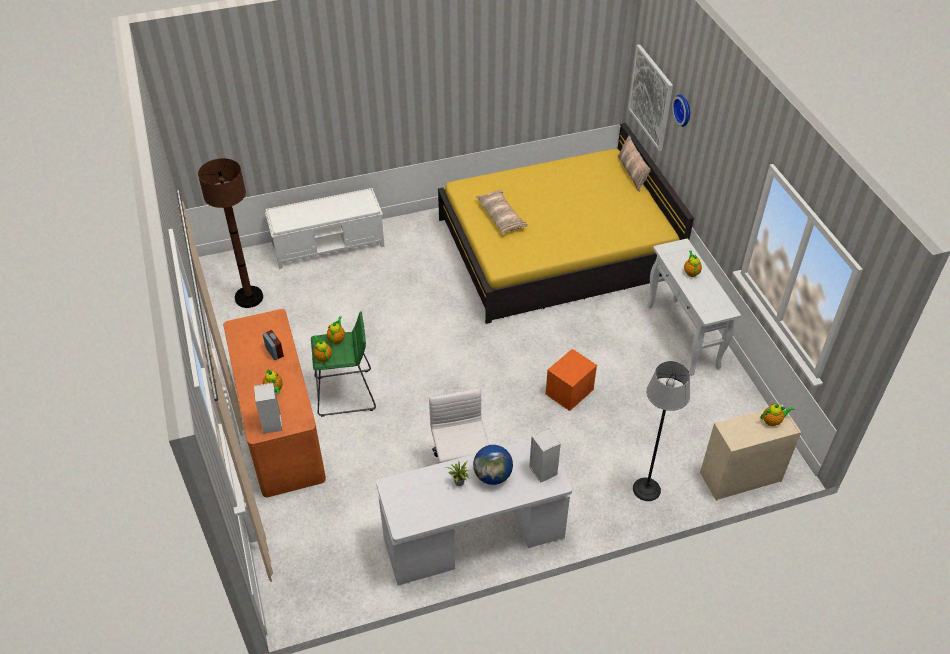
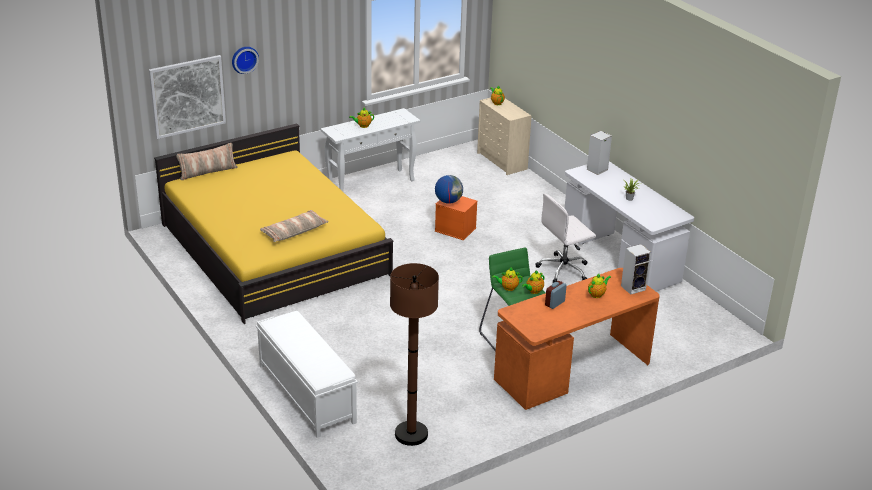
camera: 105 degrees left, 15 degrees down
(493, 476) = (614, 187): globe -> globe (448, 201)
(646, 489) = (533, 193): floor lamp -> none

